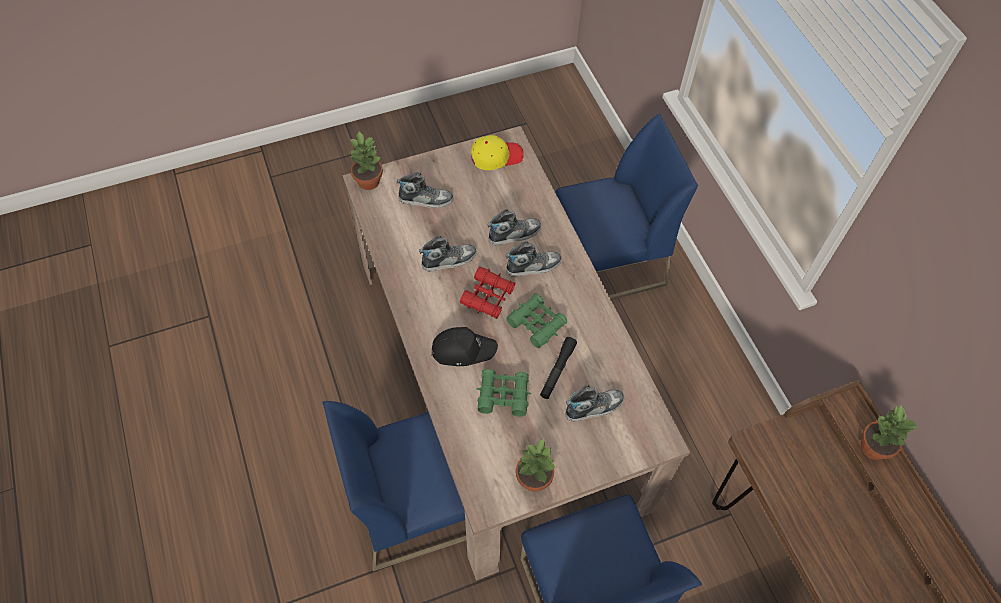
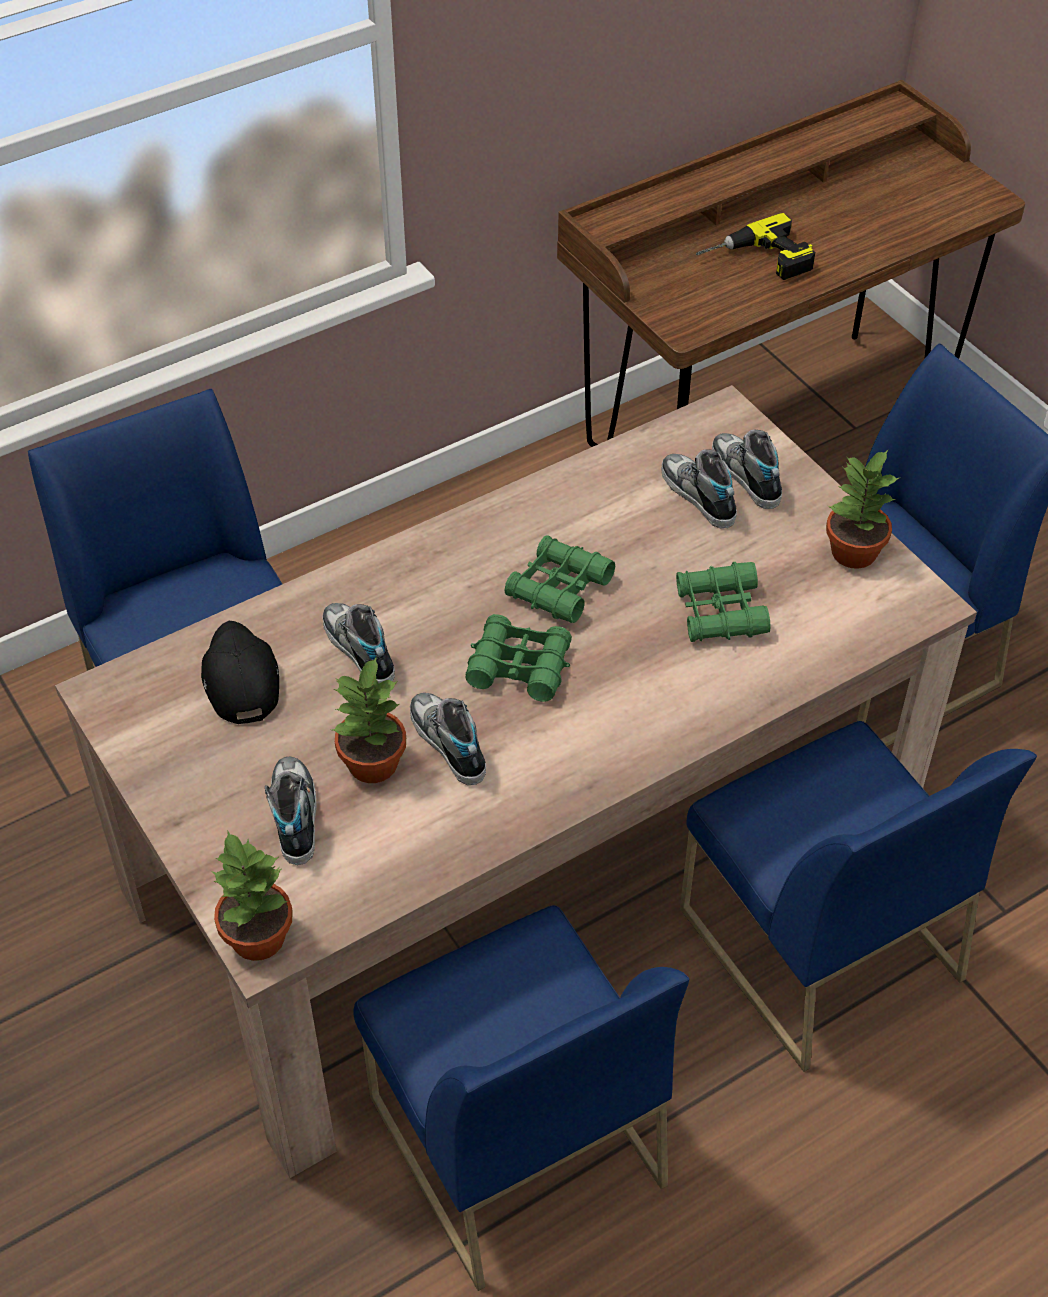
camera: 100 degrees left, 10 degrees down
(354, 348) = (512, 1140): none -> blue chair
(462, 349) = (647, 684): black cap -> black cap (239, 679)
(488, 296) = (519, 666): red binoculars -> green binoculars
(496, 156) = (152, 712): yellow cap -> none
(533, 266) = (430, 611): shoe -> shoe (745, 476)
(557, 370) = (645, 548): black flashlight -> none
(825, 509) = (757, 261): none -> power drill
(873, 446) = (659, 202): potted plant -> potted plant (371, 764)

